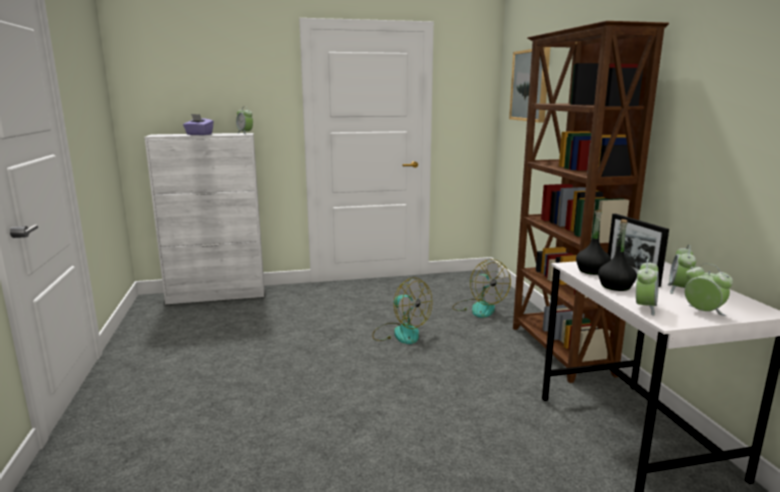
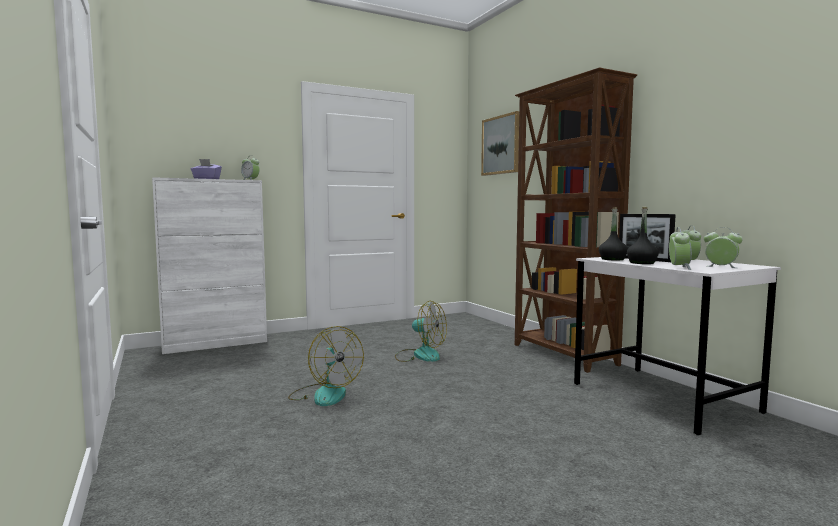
camera: 15 degrees left, 10 degrees down
(479, 308) = (476, 335): fan -> fan (325, 394)

